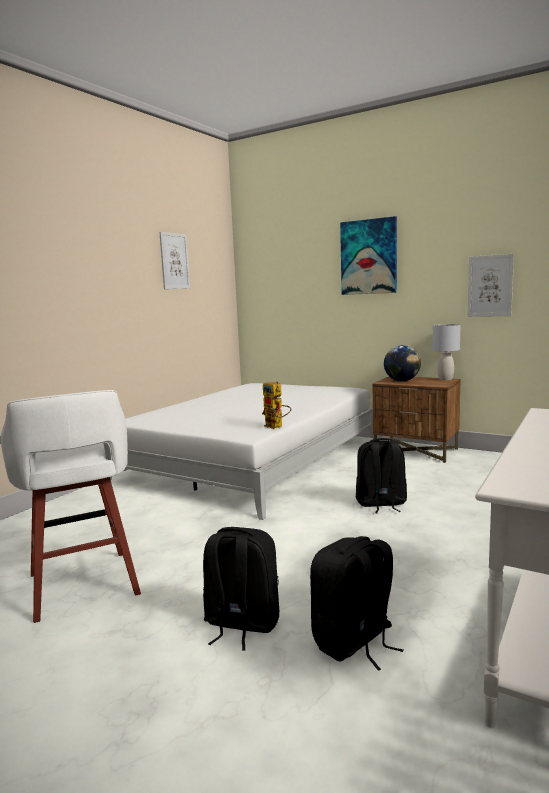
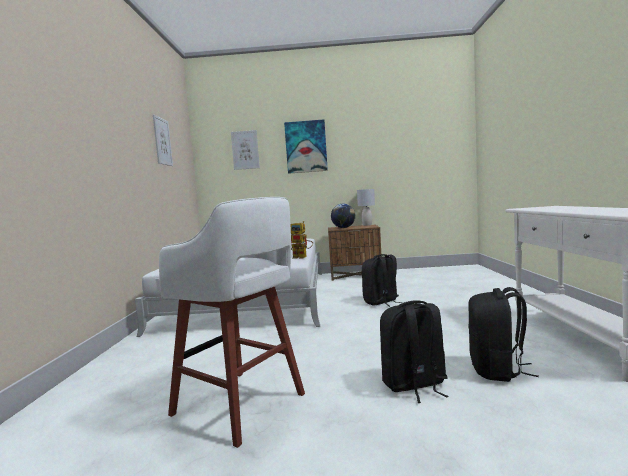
camera: 30 degrees left, 5 degrees down
(490, 286) = (387, 164): picture -> picture (245, 150)

